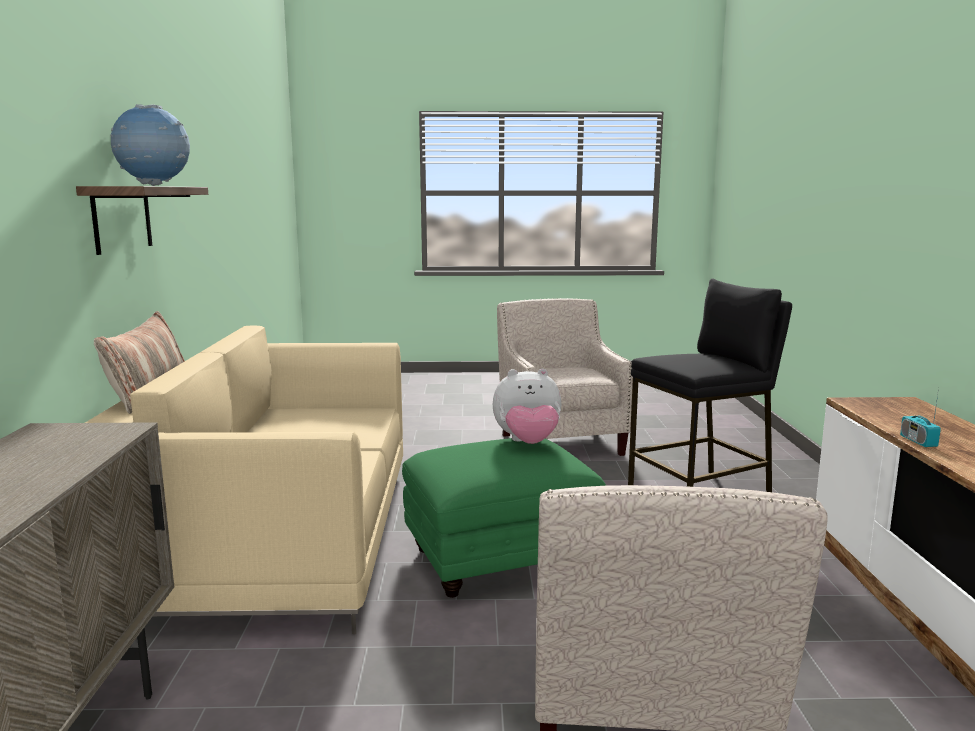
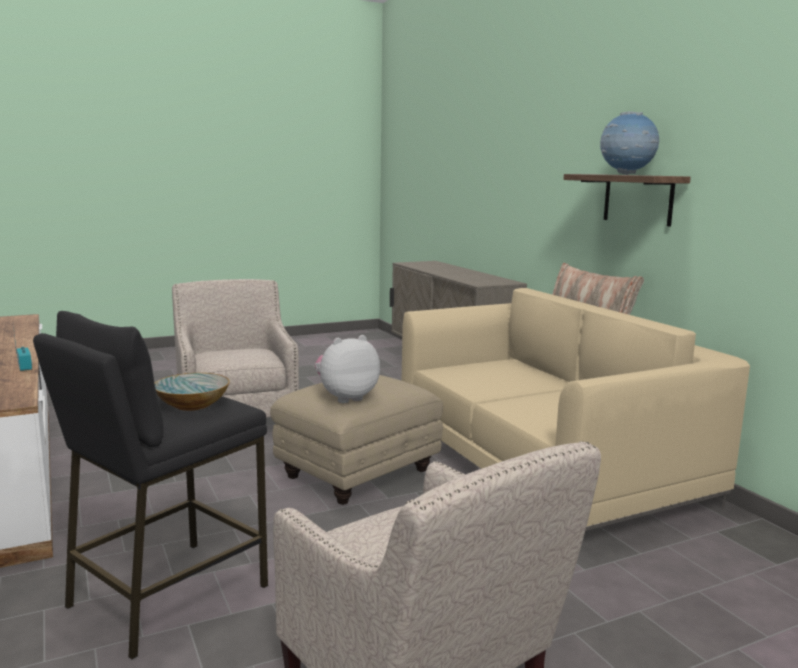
camera: 155 degrees right, 0 degrees up
(501, 561) = (356, 475): green ottoman -> beige ottoman
(683, 358) = (193, 405): none -> bowl

